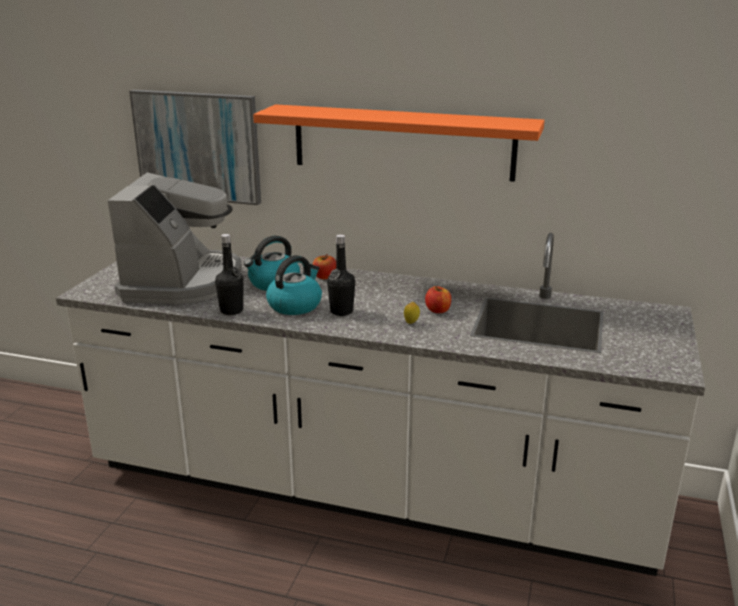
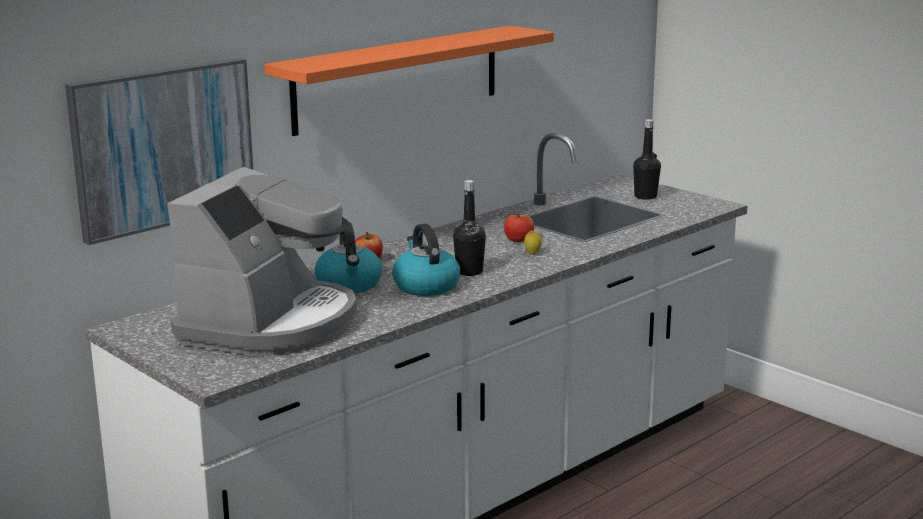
camera: 60 degrees left, 5 degrees down
(182, 282) = (270, 324): coffee machine -> coffee machine turned 75 degrees clockwise
(231, 311) = (397, 313): black bottle -> black bottle (645, 196)

